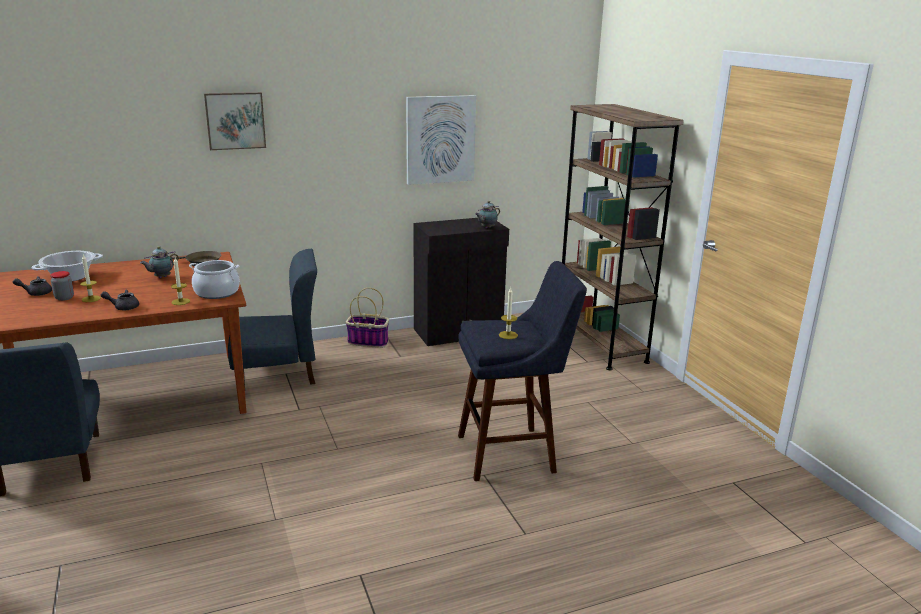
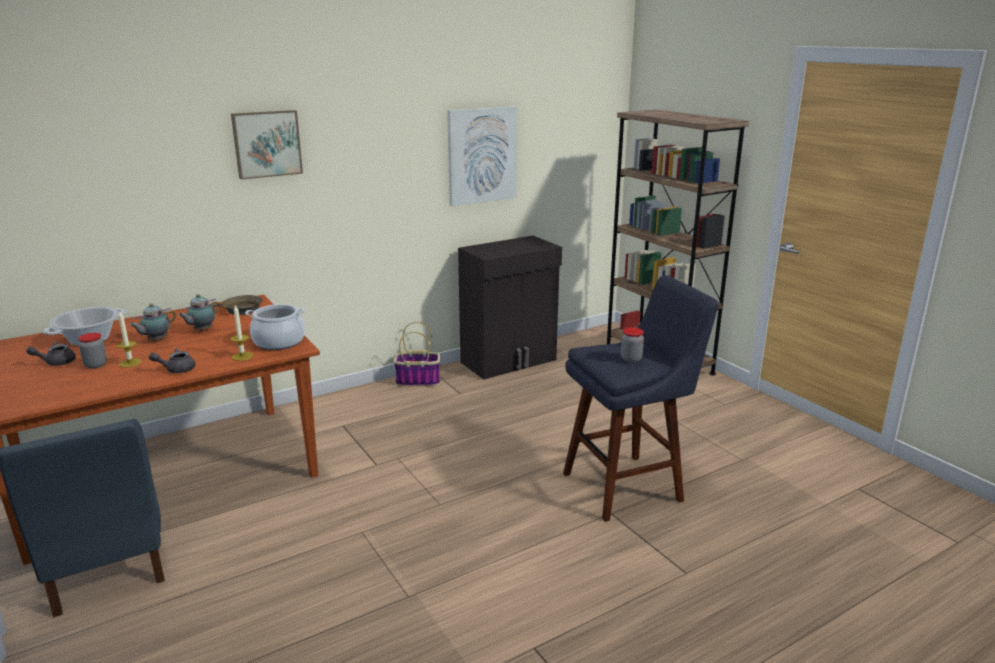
camera: 10 degrees left, 0 degrees up
(277, 373) = (333, 426): blue chair -> none
(486, 228) = (538, 247): teapot -> teapot (156, 340)
(508, 335) = (631, 359): candle -> jar

